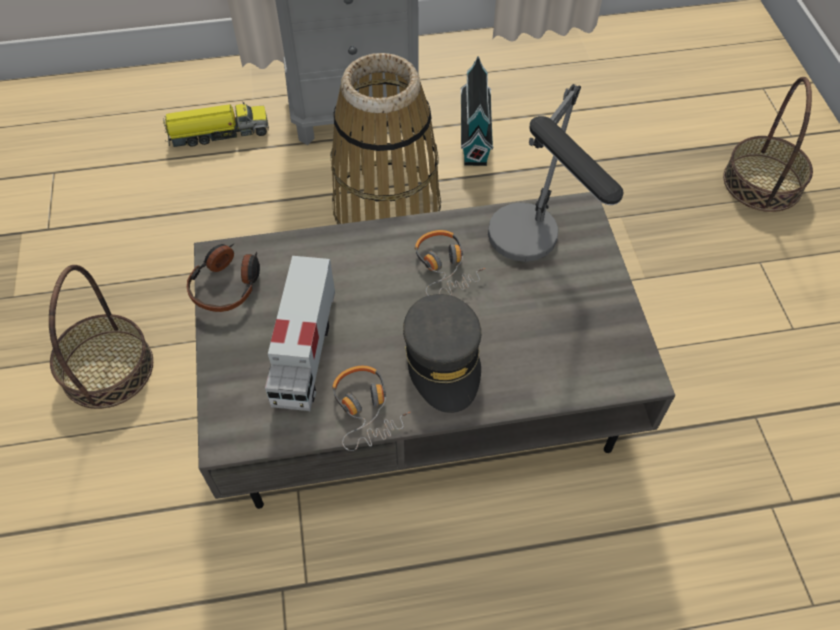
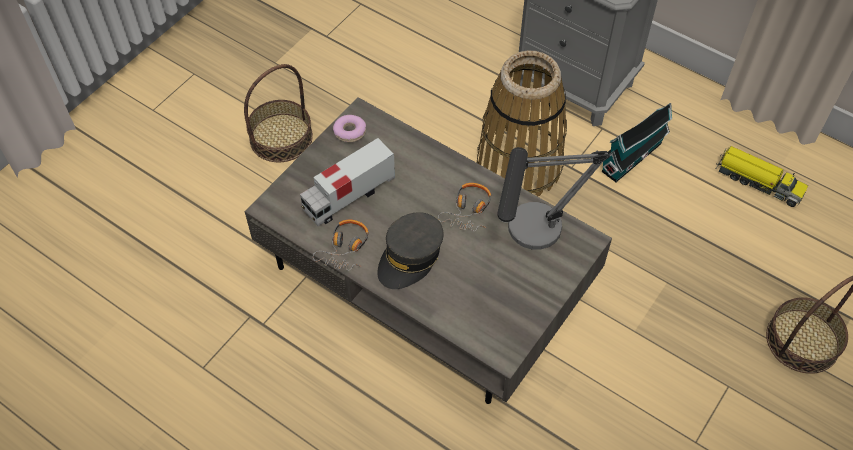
camera: 45 degrees right, 0 degrees up
(218, 133) = (473, 42): toy truck -> toy truck (758, 181)
(227, 284) = (350, 132): headphones -> donut

